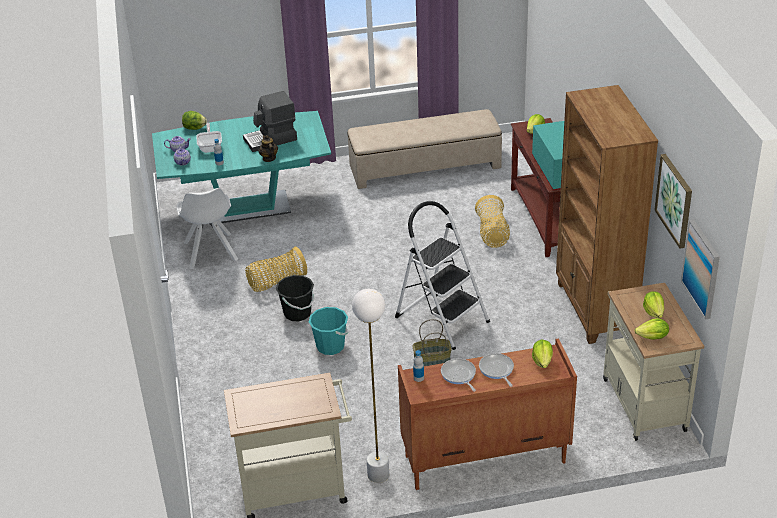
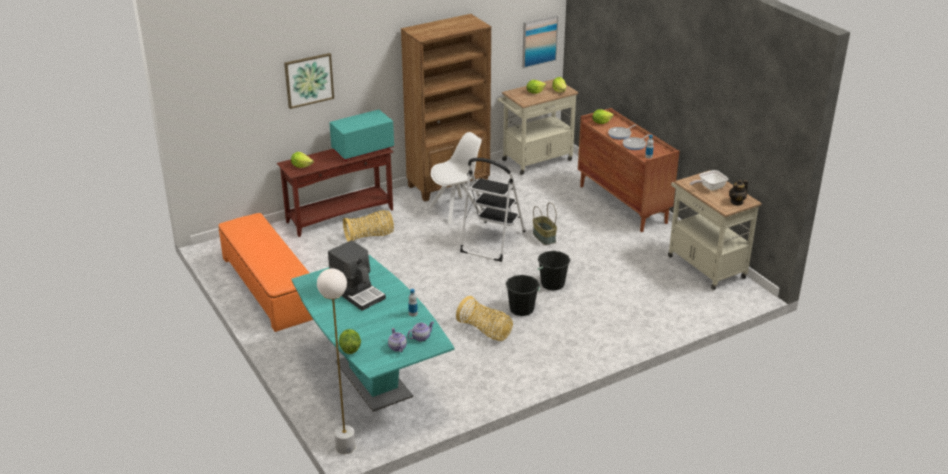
camera: 110 degrees left, 5 degrees down
(210, 147) = (385, 327): frying pan -> frying pan (709, 187)
(210, 252) = (457, 383): white chair -> white chair (456, 209)
(269, 158) = (393, 286): teapot -> teapot (737, 202)
(330, 346) = (552, 284): turquoise bucket -> black bucket
(378, 475) = (666, 238): white floor lamp -> white floor lamp (345, 447)
(425, 166) = (268, 286): beige bench -> orange bench
(675, 200) = (498, 32): picture -> picture (309, 80)

